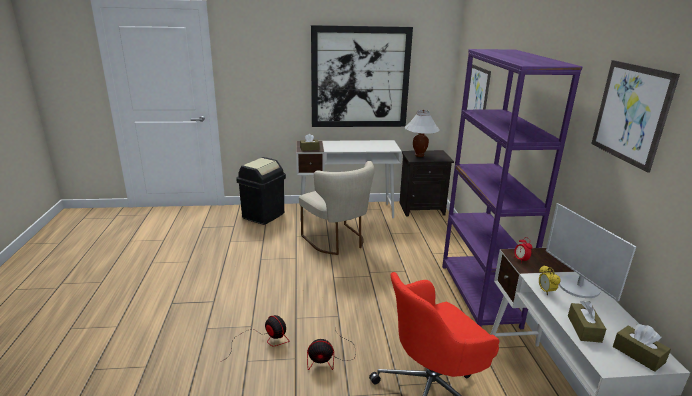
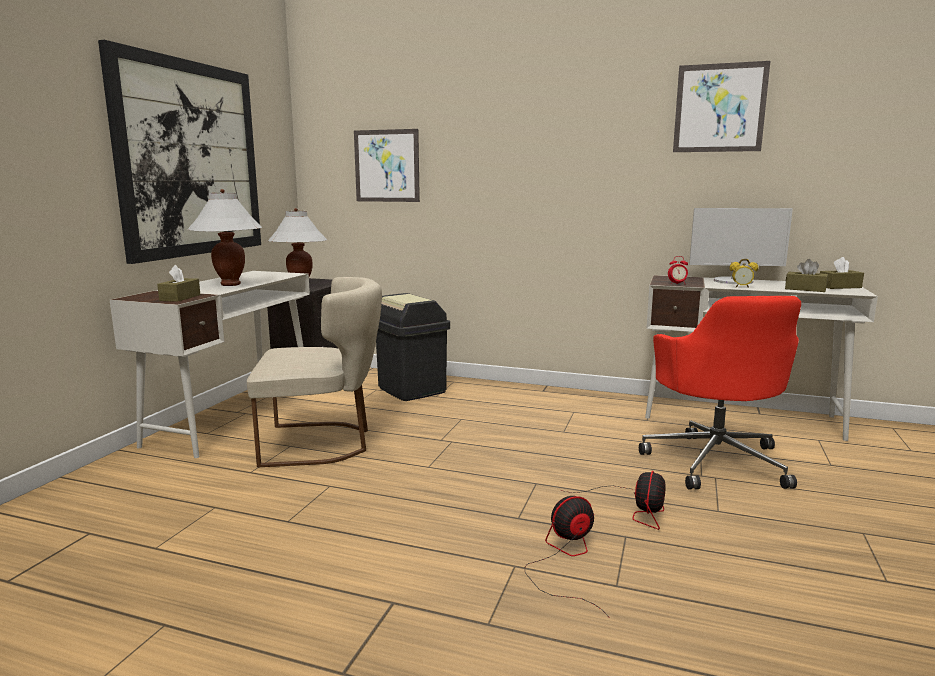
camera: 65 degrees left, 10 degrees down
(263, 215) = (103, 490): black trash can -> black trash can (411, 390)
(349, 147) = (230, 284): none -> white table lamp
(479, 295) = (549, 397): purple bookcase -> none

